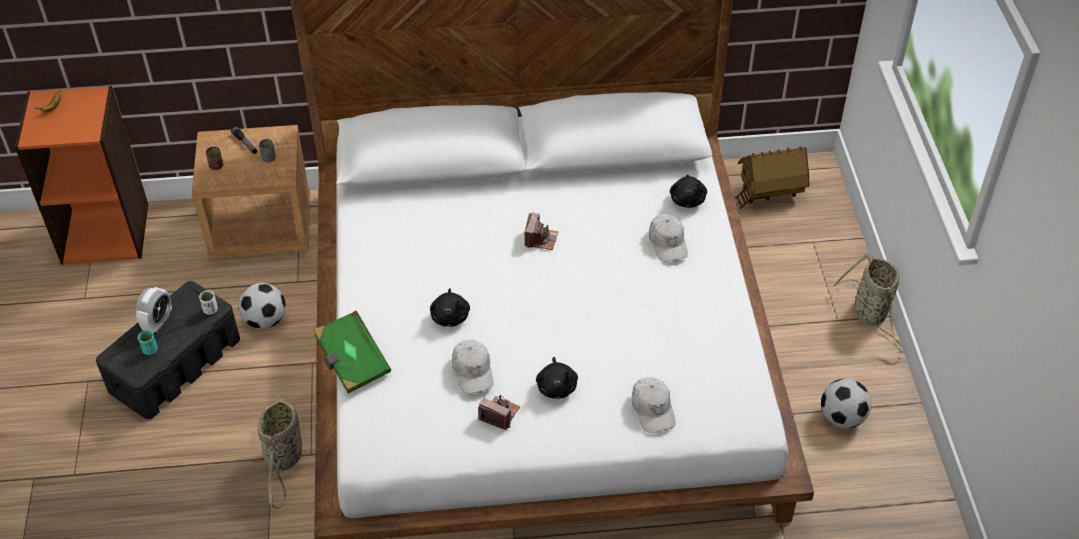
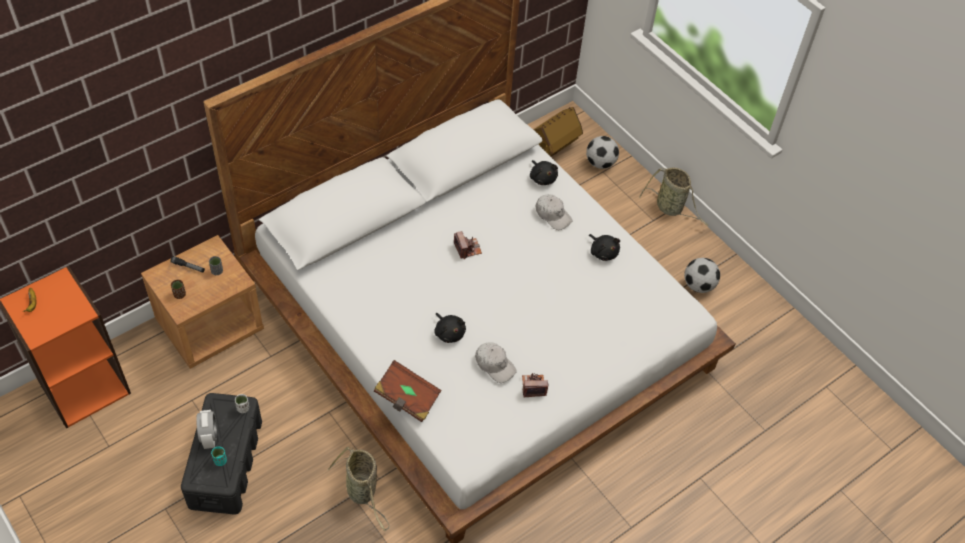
camera: 35 degrees left, 5 degrees up
(265, 320) = (269, 397): football -> football (600, 163)
(352, 362) = (407, 398): green book -> brown book
(557, 386) = (555, 349): black plush toy -> black plush toy (603, 252)
(653, 409) = (626, 336): white cap -> none

